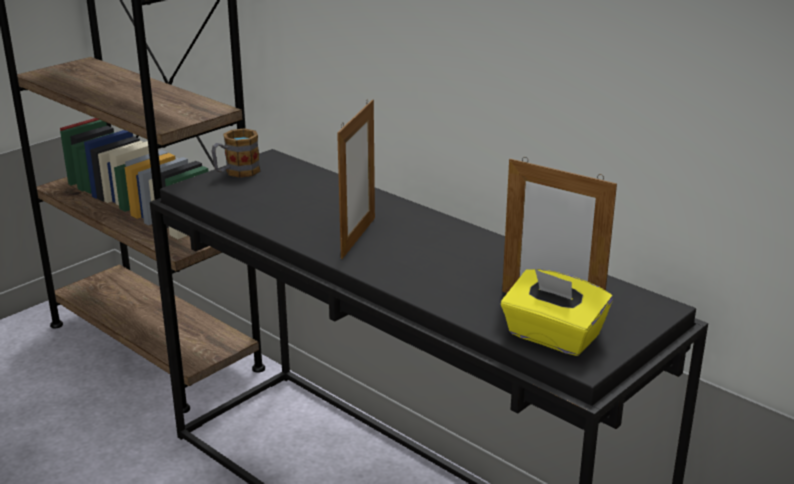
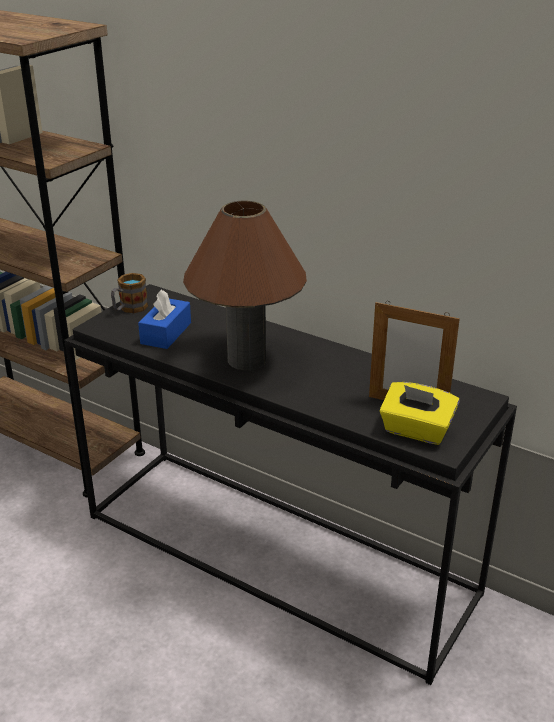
camera: 10 degrees left, 5 degrees up
(269, 201) = (166, 333): none -> blue tissue box
(358, 237) = (246, 360): picture frame -> brown table lamp

